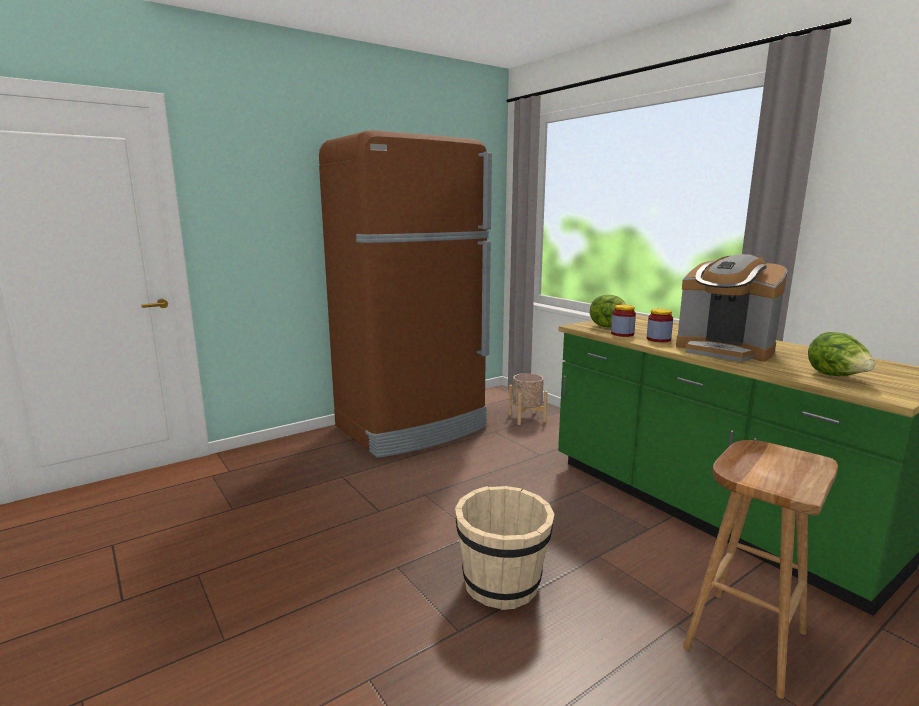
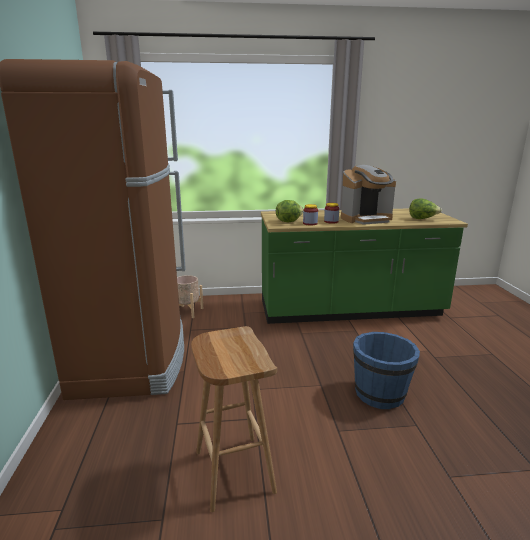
camera: 60 degrees left, 5 degrees up
(502, 585) = (380, 394): beige bucket -> blue bucket
(744, 639) = (448, 346): brown stool -> brown stool (233, 470)

